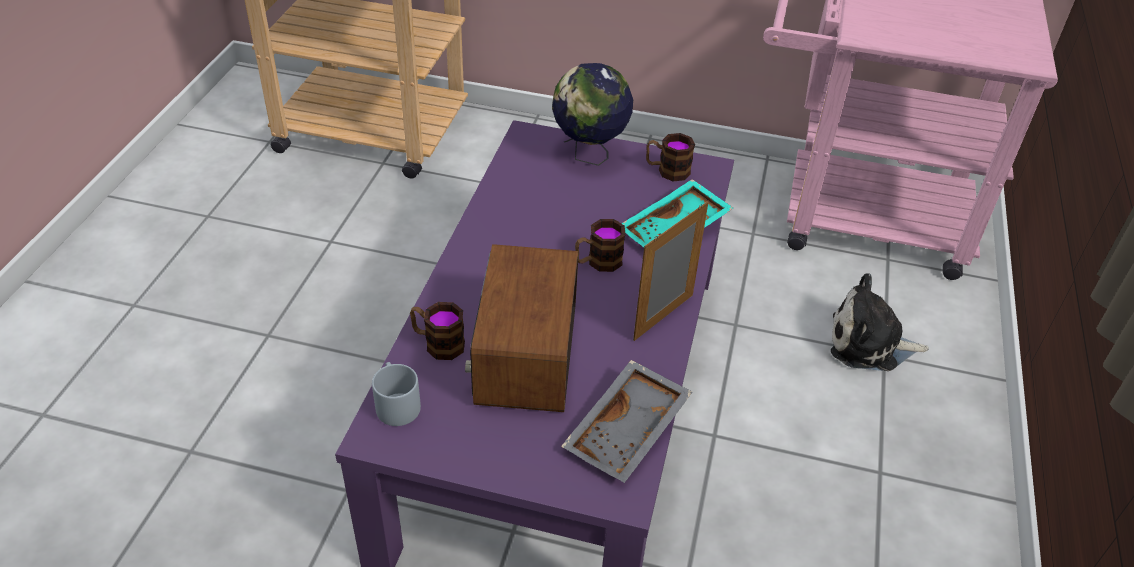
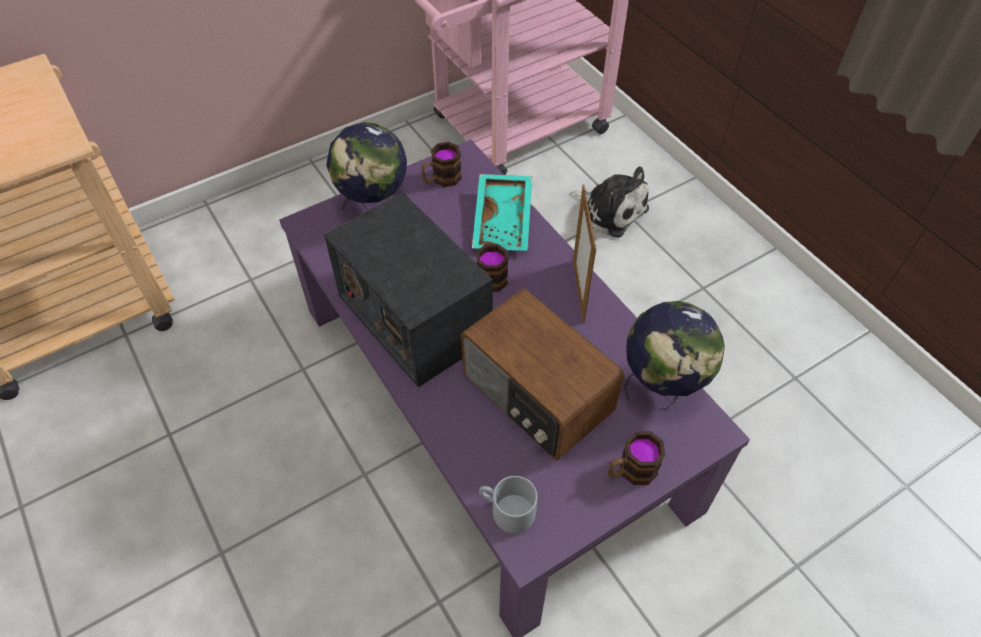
camera: 45 degrees left, 10 degrees up
(438, 343) = (471, 440): mug -> mug (630, 471)
(513, 240) = (413, 316): none -> radio
(628, 432) = (661, 387): grey tray -> globe
(869, 344) = (610, 210): plush toy -> plush toy turned 105 degrees counterclockwise

